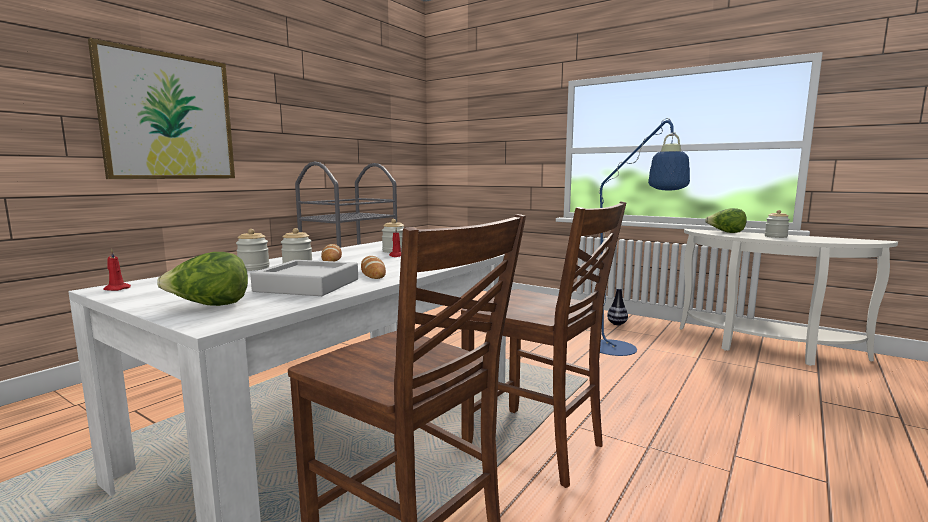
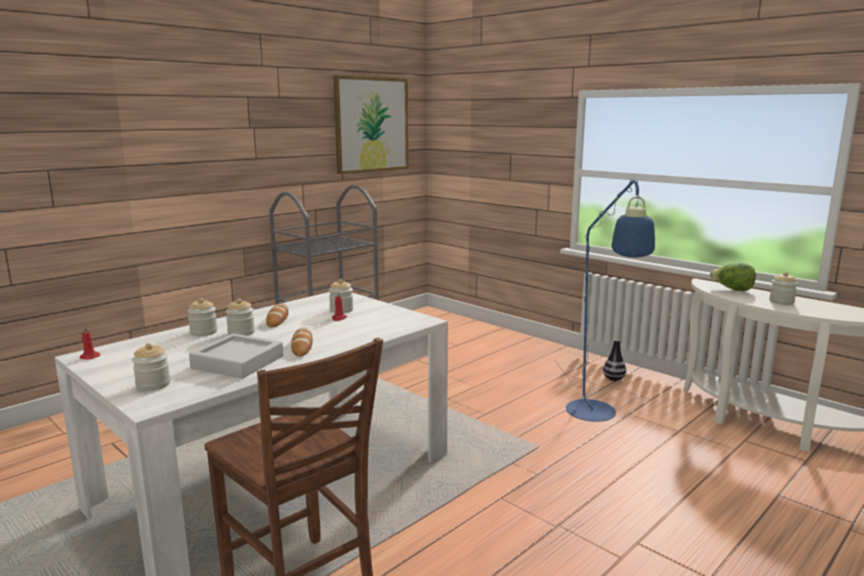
camera: 10 degrees right, 5 degrees up
(168, 117) = (142, 158): picture -> picture (371, 124)
(209, 306) = (153, 385): lettuce -> jar
(536, 446) = (449, 514): brown chair -> none

